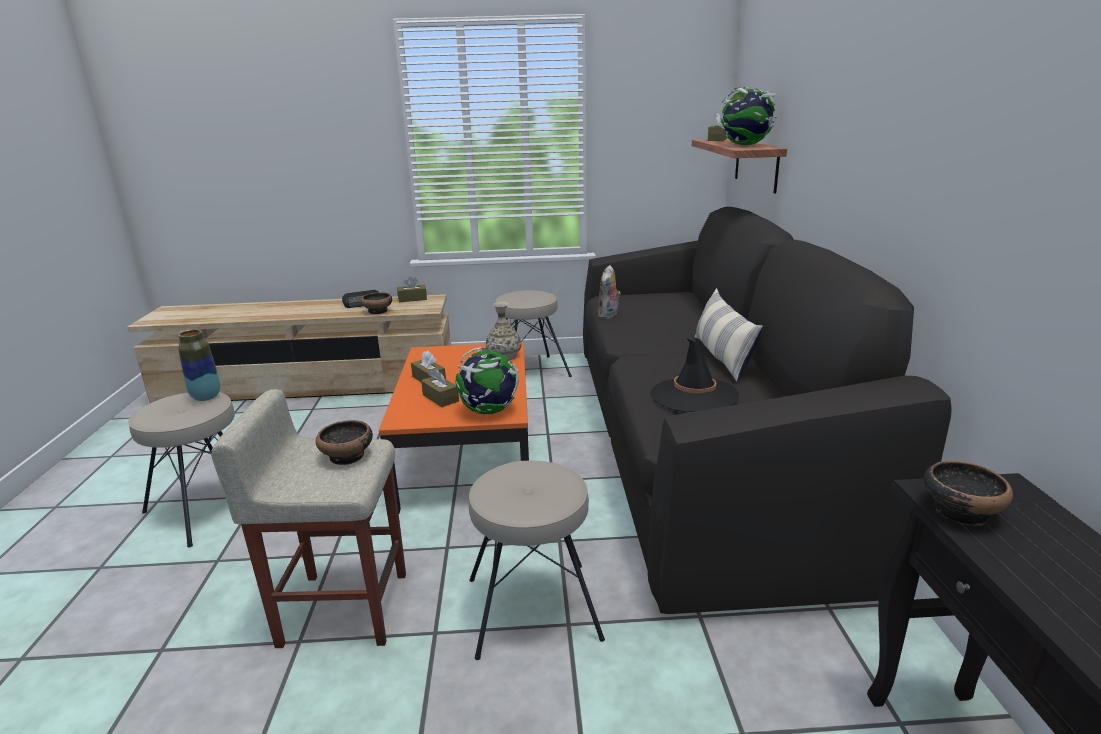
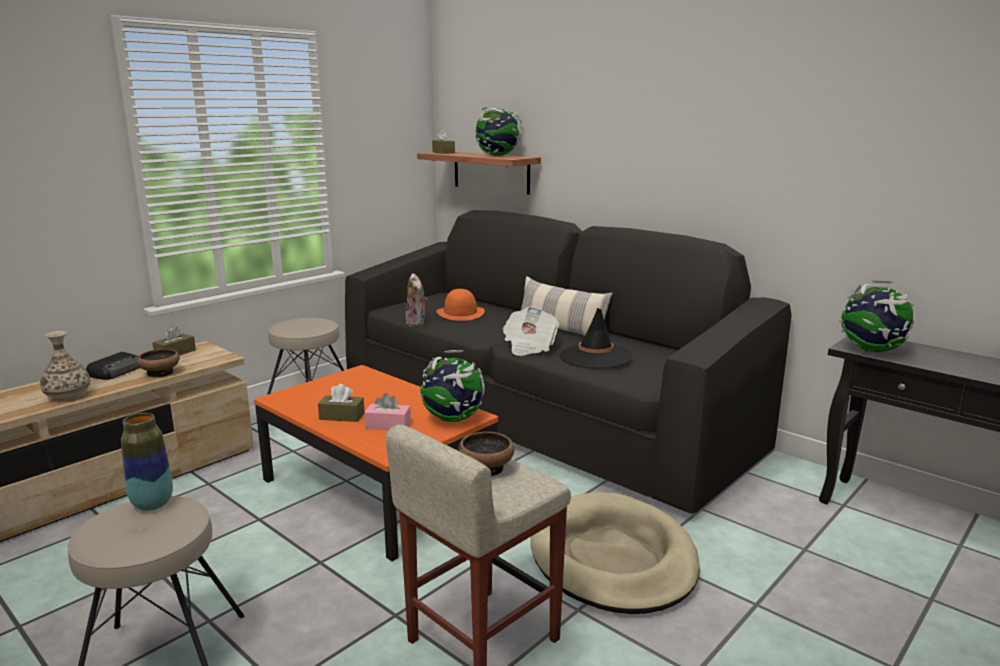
camera: 45 degrees left, 5 degrees down
(440, 398) = (388, 425): brown tissue box -> pink tissue box
(504, 356) = (370, 379): vase -> vase (68, 396)
(533, 609) = (612, 558): beige stool -> beige dog bed
(651, 365) = (529, 346): none -> newspaper
(665, 315) = (460, 313): none -> orange hat
(960, 511) = (872, 351): bowl -> globe

